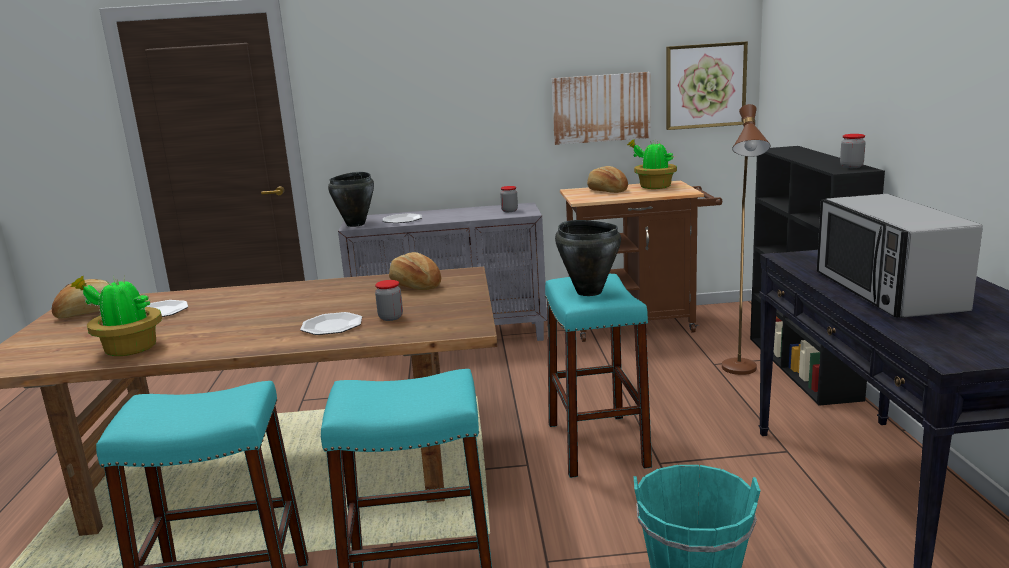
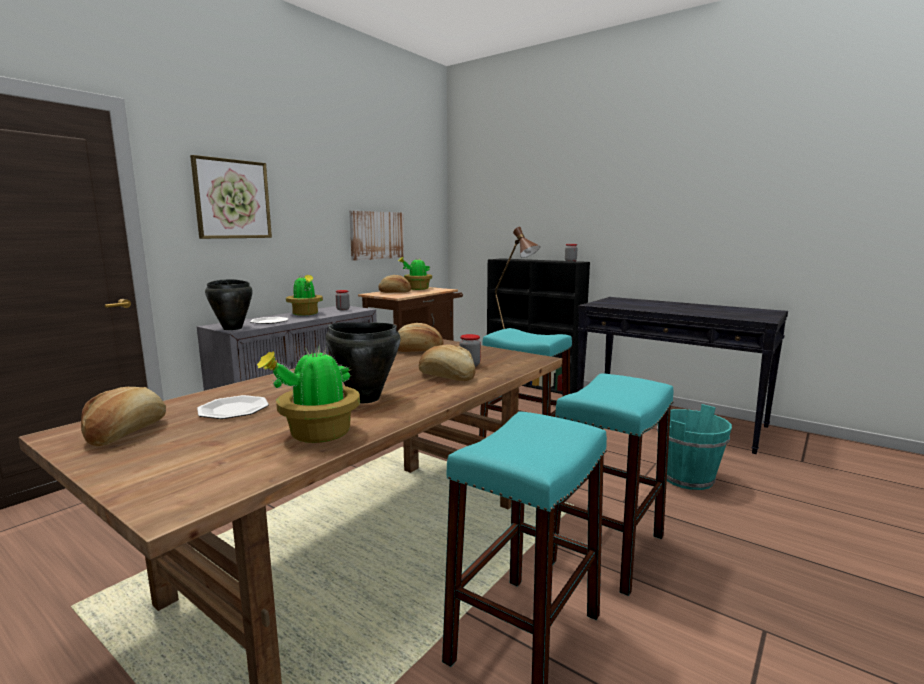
camera: 50 degrees left, 5 degrees down
(332, 326) = (447, 377): plate -> bread
(458, 213) = (305, 314): none -> potted plant
(589, 292) = (527, 336): black cooking pot -> black cooking pot (365, 398)
(705, 86) = (426, 225): picture -> picture (232, 199)
(886, 292) = (671, 308): microwave -> none

